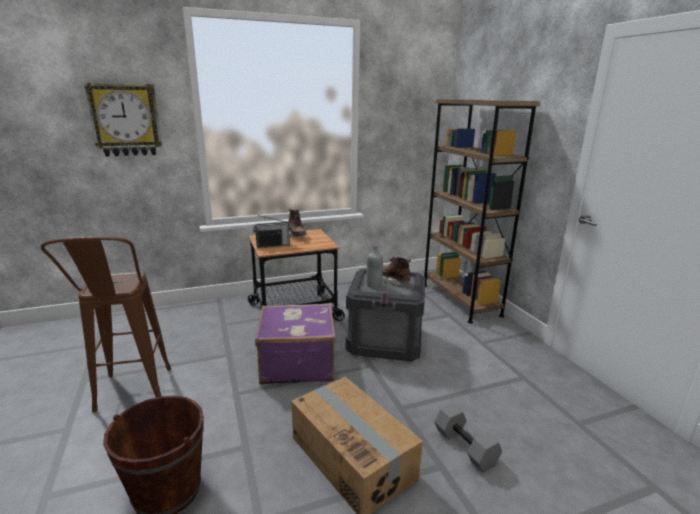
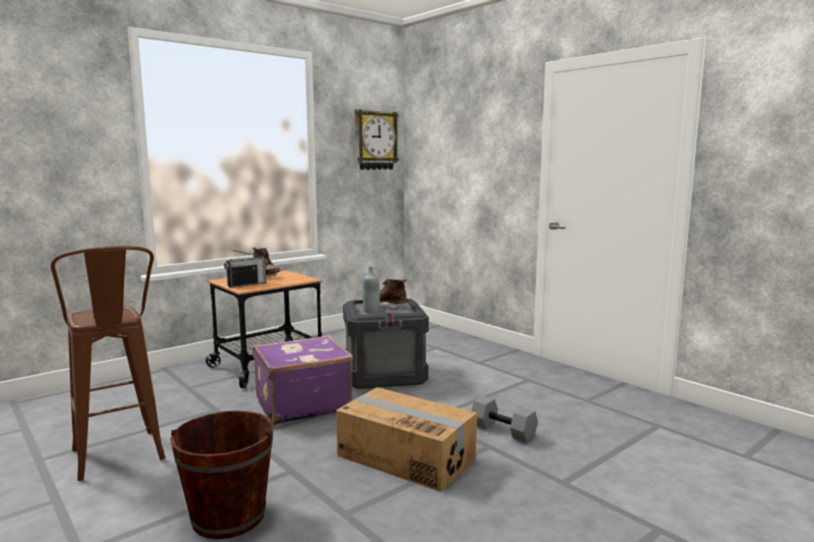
camera: 20 degrees left, 10 degrees down
(126, 120) = (56, 148): wall clock -> wall clock (375, 140)
(460, 300) = (441, 335): brown bookcase -> none

